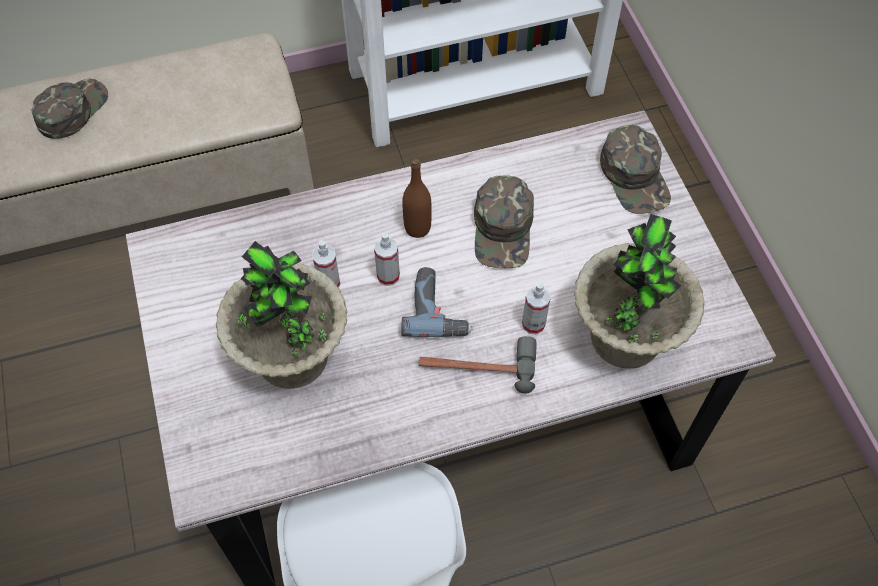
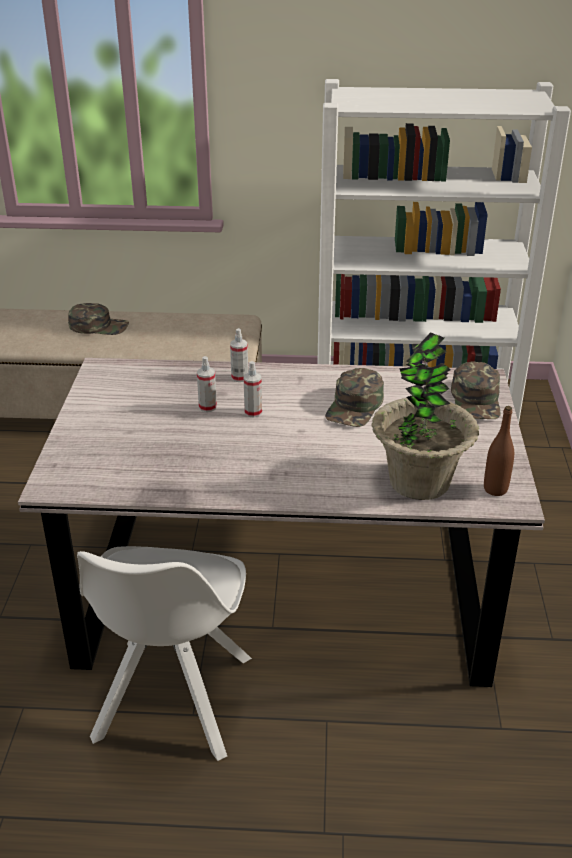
camera: 20 degrees right, 25 degrees down
(72, 110) = (99, 326): green cap -> green cap turned 45 degrees clockwise
(292, 357) = (157, 437): potted plant -> none
(417, 228) = (290, 393): brown bottle -> brown bottle (495, 489)
(438, 308) = (280, 436): power drill -> none
(477, 366) = (291, 471): hammer -> none
(533, 324) = (348, 459): spray bottle -> spray bottle (239, 377)

